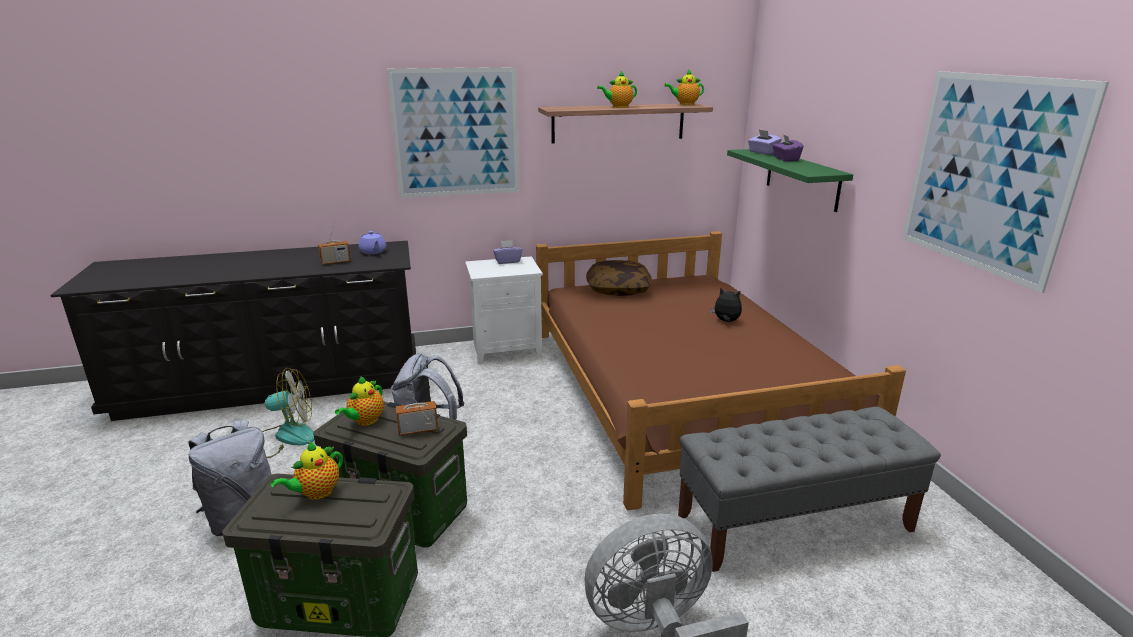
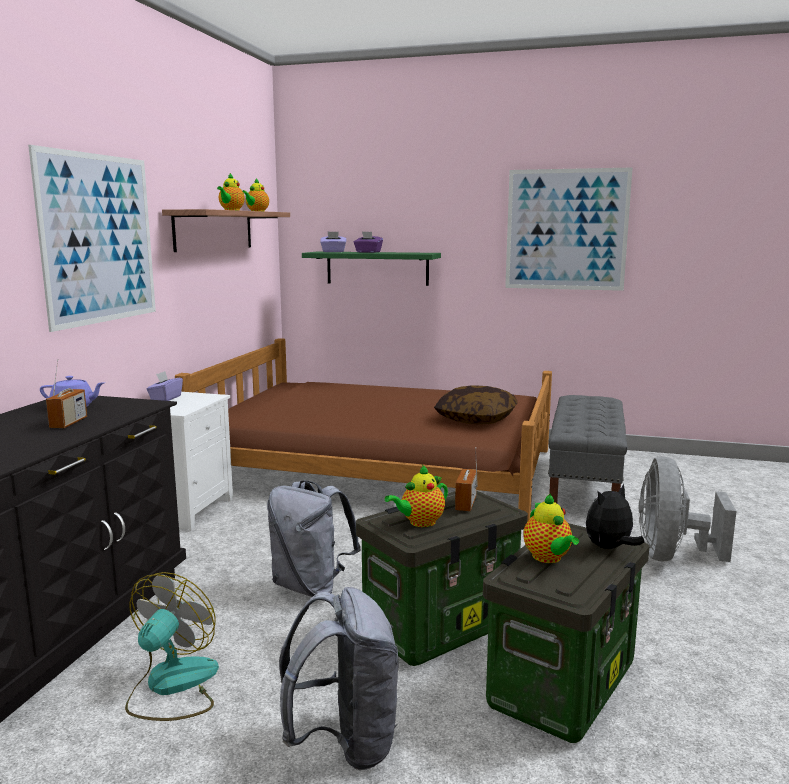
camera: 60 degrees left, 10 degrees down
(365, 421) = (420, 522): teapot -> teapot turned 90 degrees clockwise
(618, 289) = (259, 405): pillow -> pillow (476, 419)
(726, 321) = (386, 395): plush toy -> plush toy (610, 548)

